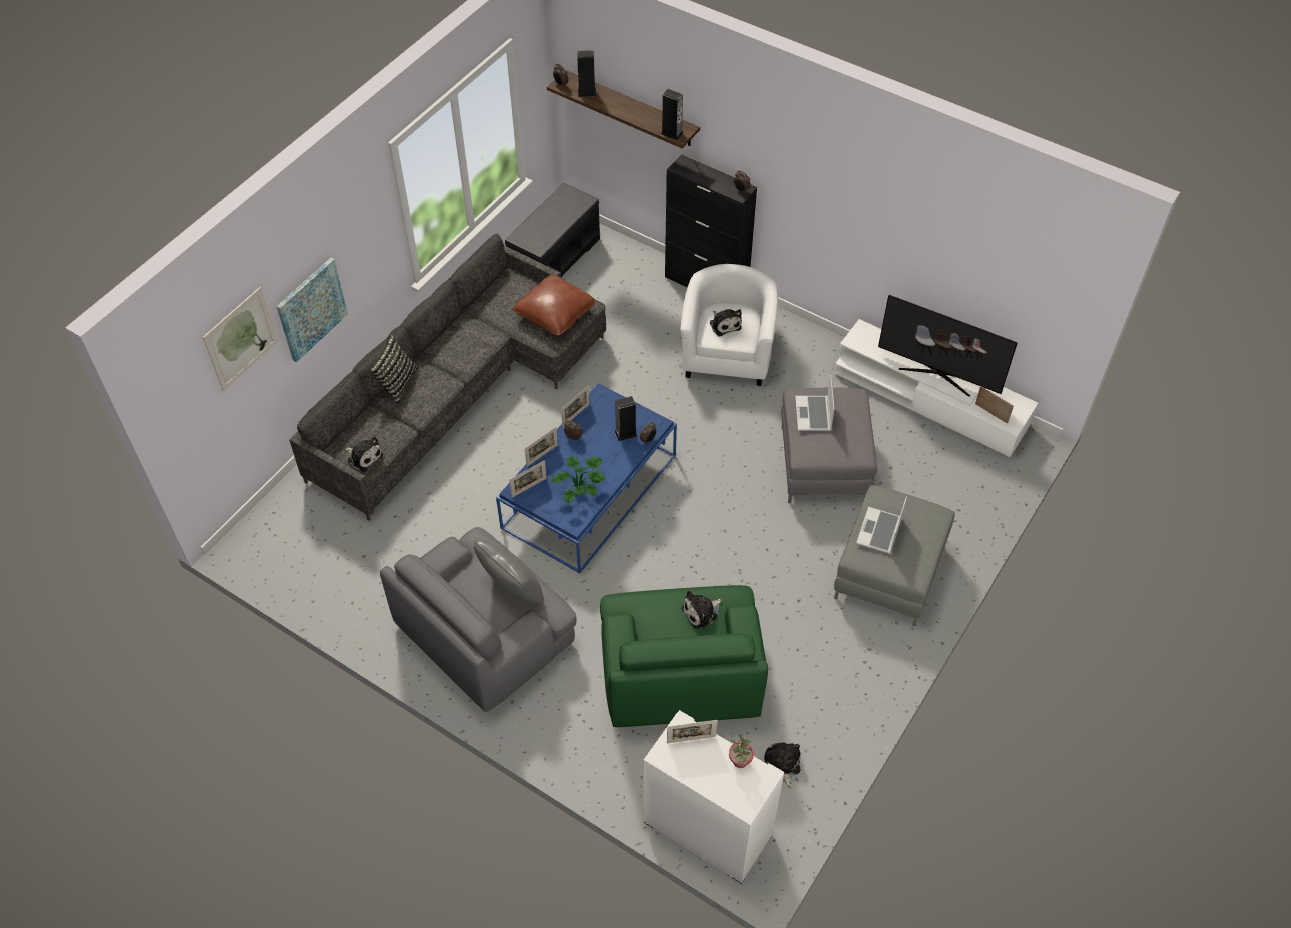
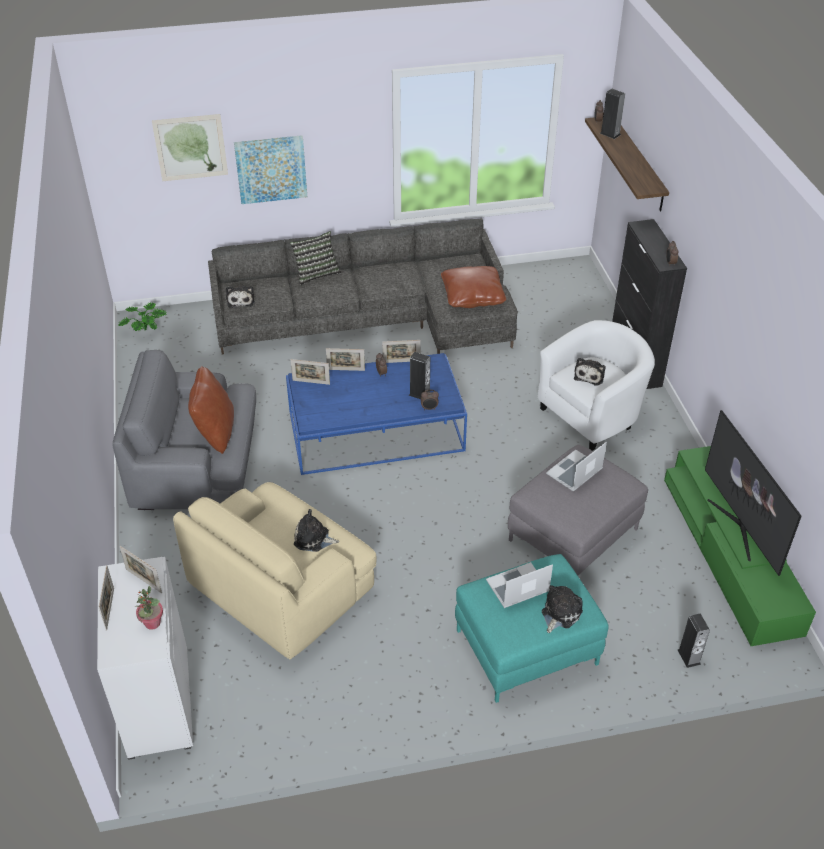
camera: 45 degrees right, 10 degrees down
(512, 591) = (215, 432): grey pillow -> brown pillow
(554, 257) = (543, 282): grey bench -> none
(581, 491) = (341, 407): potted plant -> potted plant (146, 331)
(672, 133) = (640, 185): speaker -> speaker (689, 657)
(680, 670) = (281, 586): green armchair -> beige armchair
(782, 765) = (264, 708): plush toy -> plush toy (559, 613)
(889, 572) = (526, 648): grey ottoman -> turquoise ottoman
(929, 399) = (729, 553): white tv stand -> green tv stand
(991, 413) = (755, 588): picture frame -> picture frame (110, 609)

